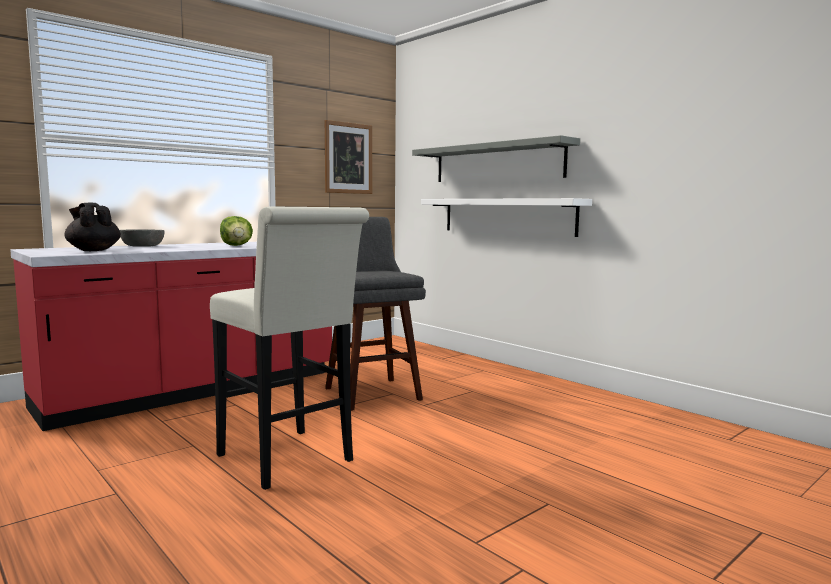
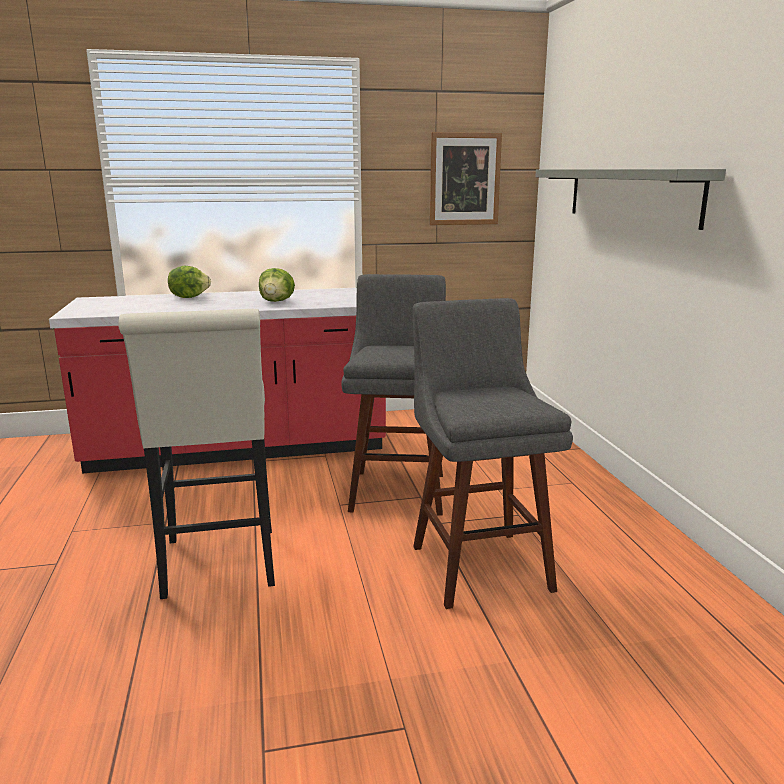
camera: 30 degrees right, 10 degrees up
(93, 250) = (125, 306): black teapot -> none
(142, 246) = (189, 297): grey bowl -> lettuce
(481, 418) = (478, 563): none -> grey stool
(506, 216) = (633, 275): white shelf -> none

